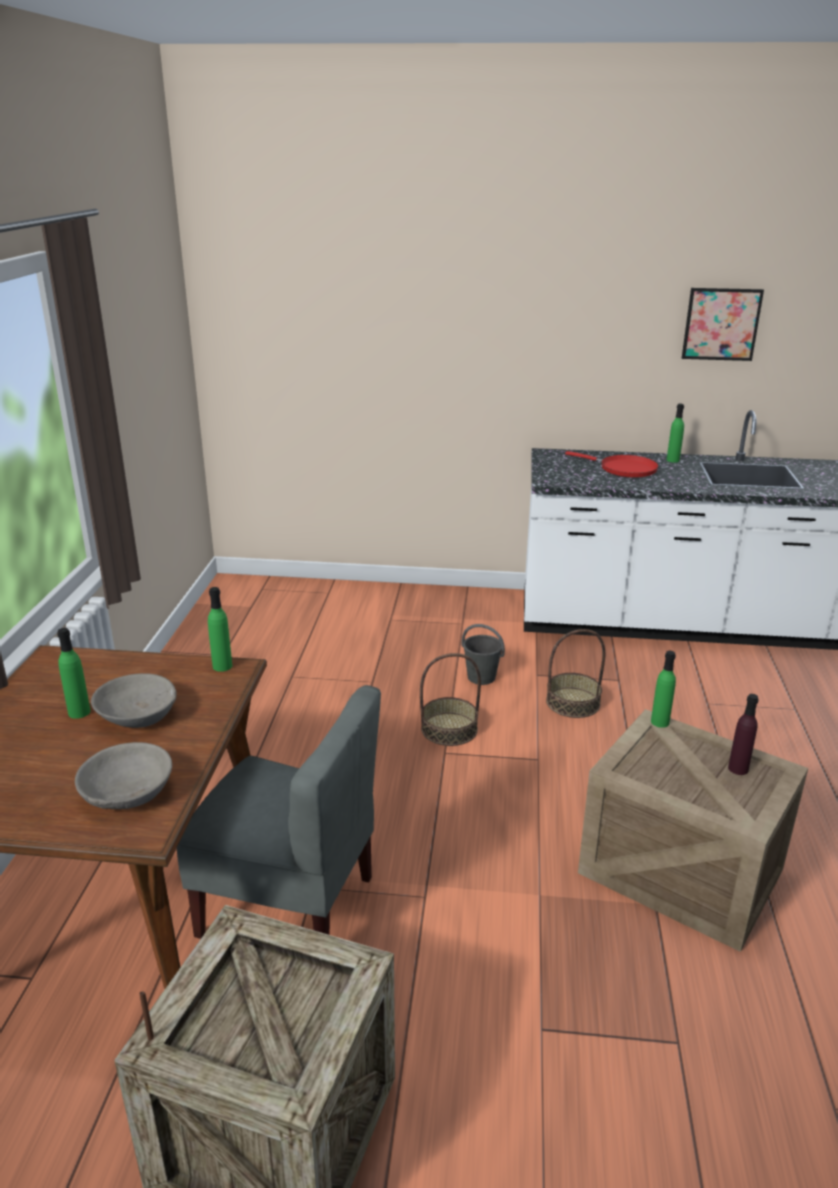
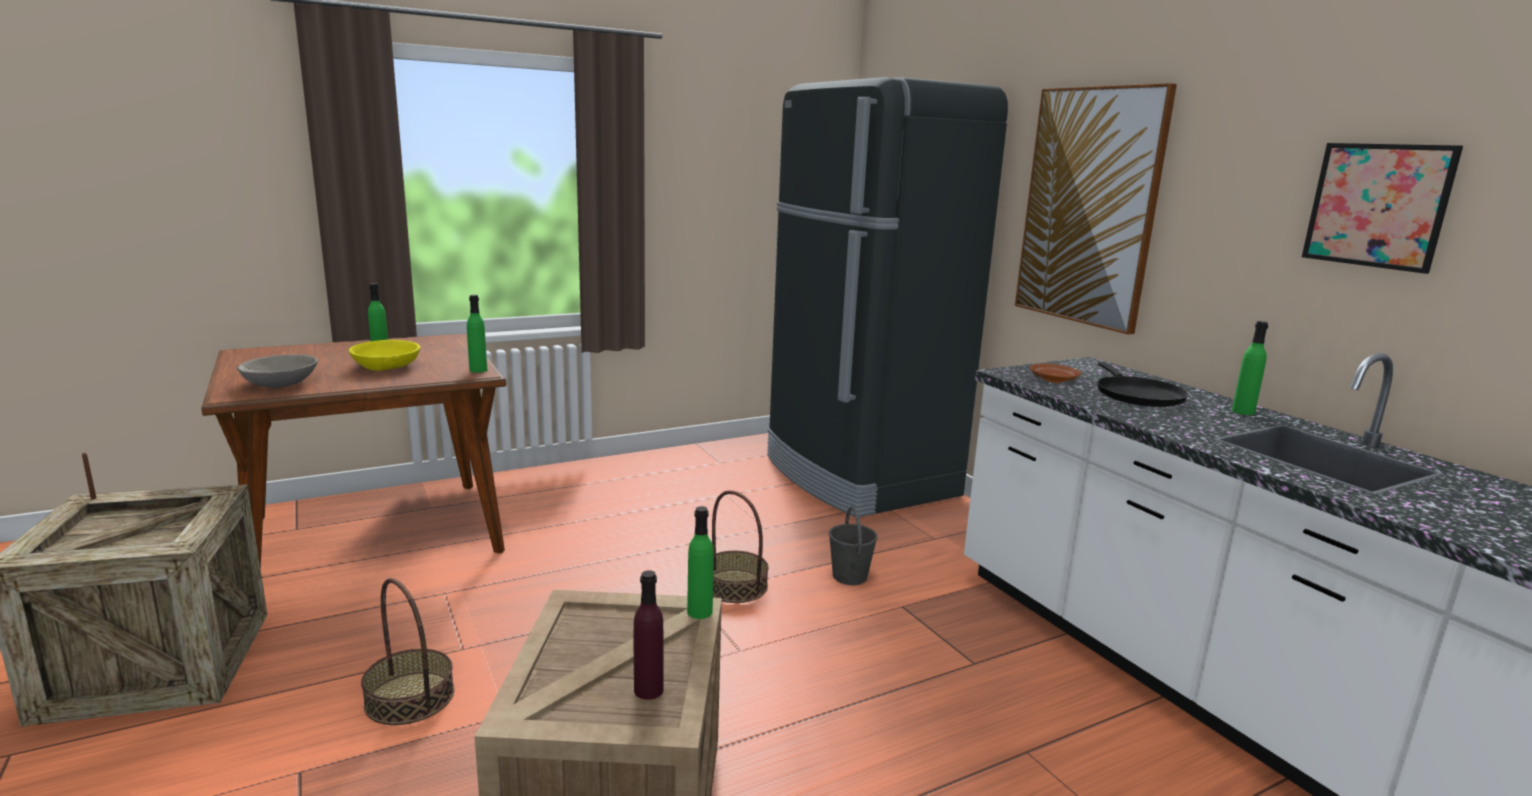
camera: 55 degrees right, 10 degrees down
(137, 715) = (386, 366): grey bowl -> yellow bowl
(289, 904) = (416, 589): grey chair -> none
(333, 608) = (858, 477): none -> black fridge
(512, 337) = (1089, 207): none -> picture
(573, 702) = (879, 644): basket -> basket (410, 697)
(575, 476) = (1053, 380): none -> brown plate
(623, 469) = (1136, 395): red frying pan -> black frying pan

